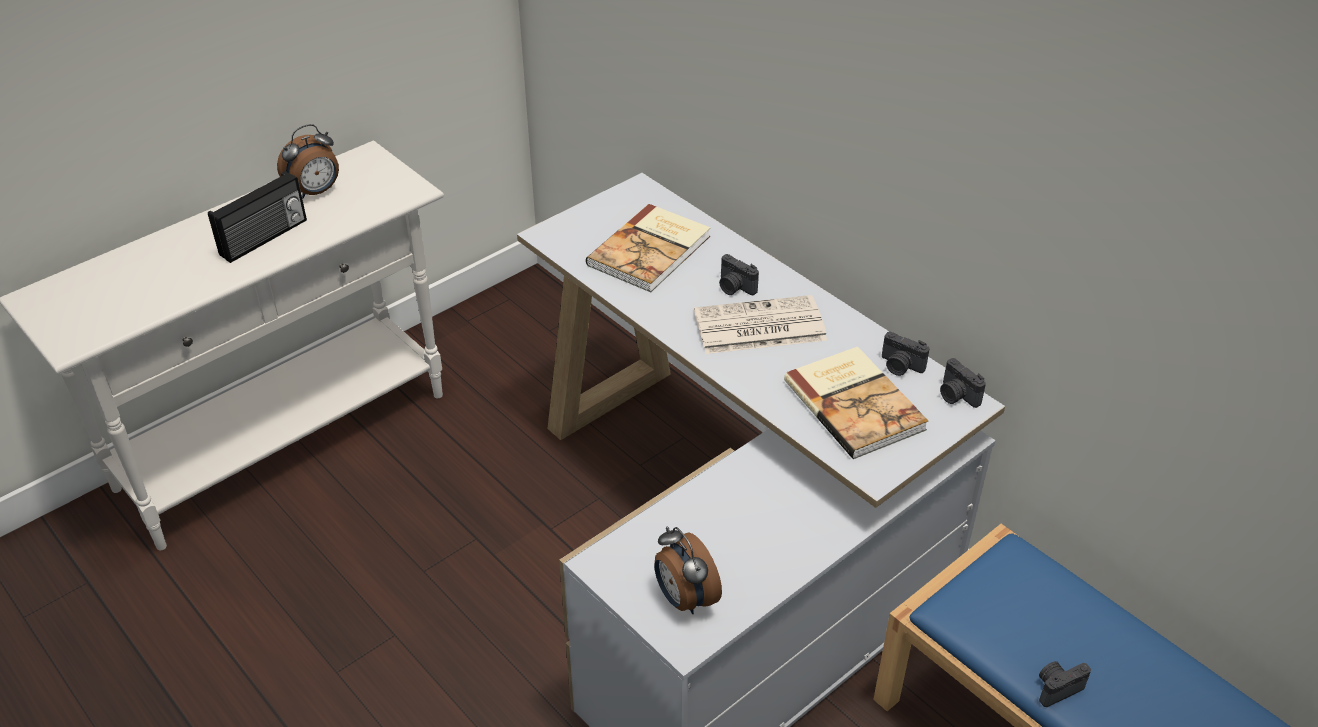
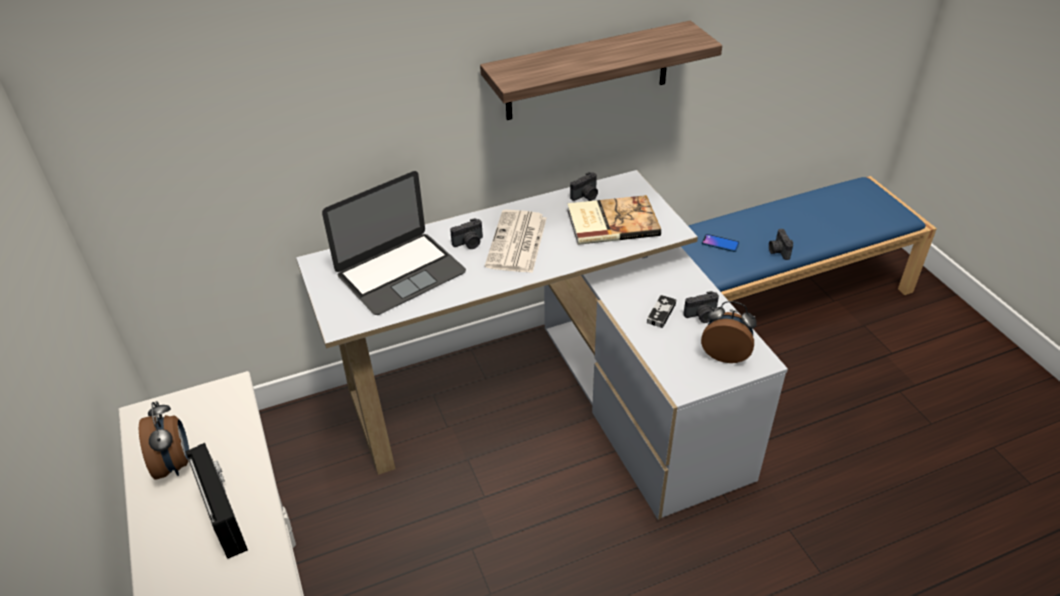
camera: 70 degrees left, 0 degrees up
(652, 251) = (400, 273): book -> laptop
(684, 599) = (725, 353): alarm clock -> alarm clock turned 150 degrees counterclockwise
(735, 516) = (661, 313): none -> game controller
(956, 396) = (621, 183): camera -> camera (701, 316)
(974, 210) = (588, 71): none -> shelf
(1026, 605) = (720, 243): none -> phone

